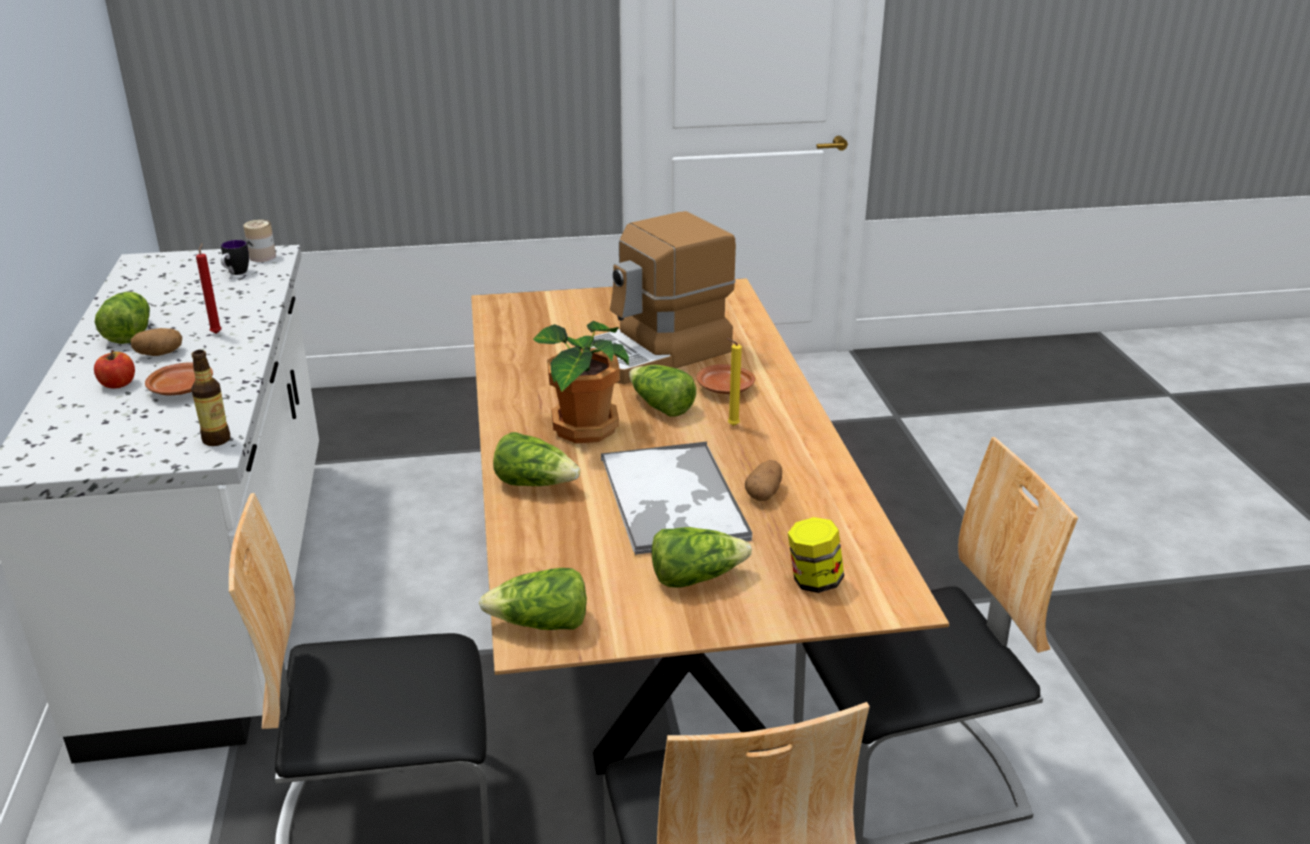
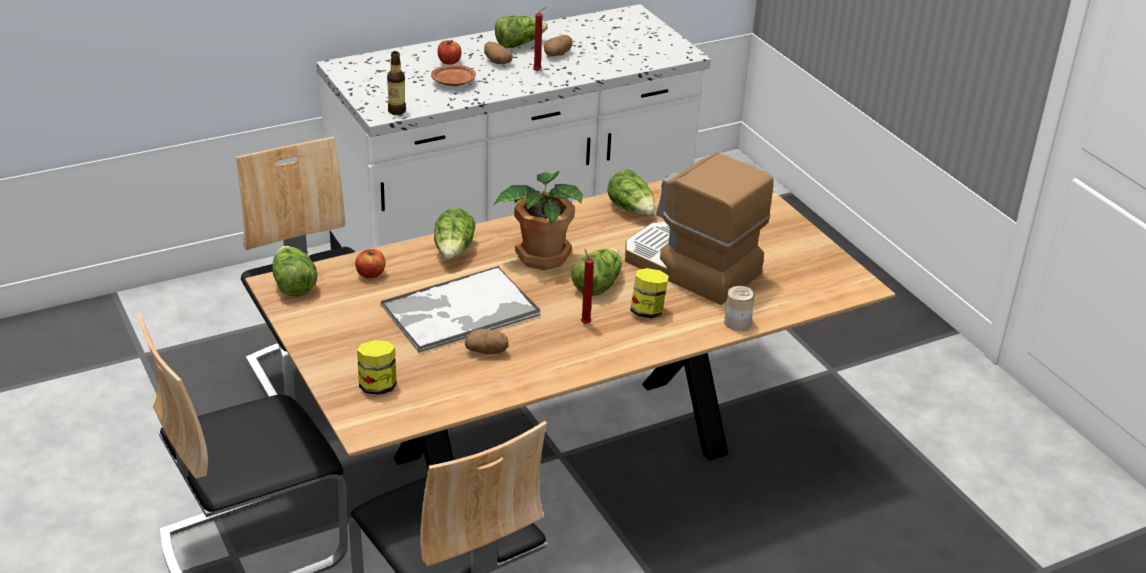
camera: 70 degrees right, 5 degrees up
(188, 315) = (557, 54): none -> potato
(236, 274) = (637, 50): mug -> none
(262, 257) = (674, 51): can -> can (737, 323)
(552, 554) = (370, 274): none -> apple
(695, 577) = (364, 335): lettuce -> lettuce (632, 209)
(725, 389) = (647, 311): brown plate -> jar
(731, 426) = (584, 322): yellow candle -> red candle

